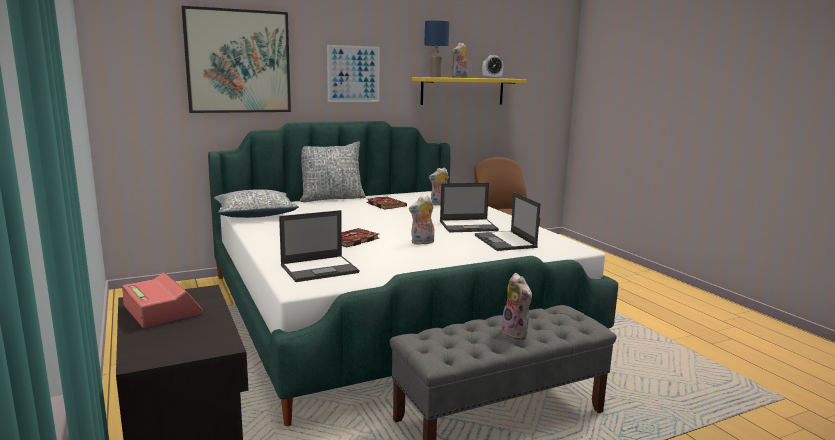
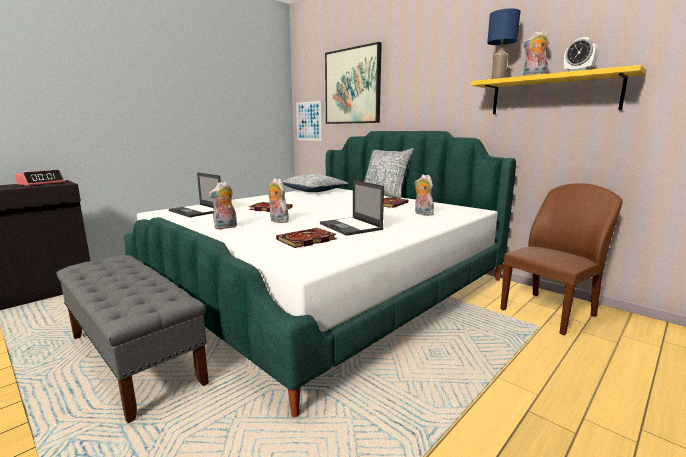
camera: 70 degrees right, 0 degrees up
(353, 74) = (427, 87): picture -> picture (308, 121)
(505, 241) = (306, 240): laptop -> book
(516, 333) = (116, 285): plush toy -> plush toy (225, 227)

